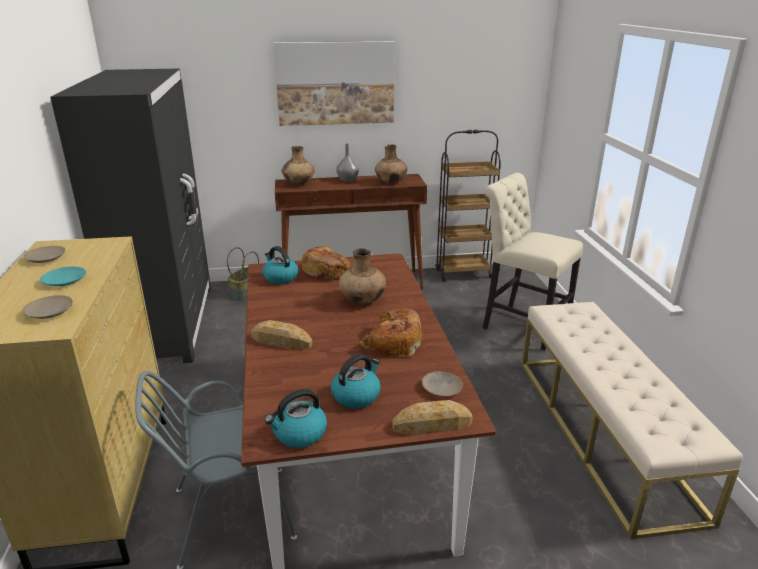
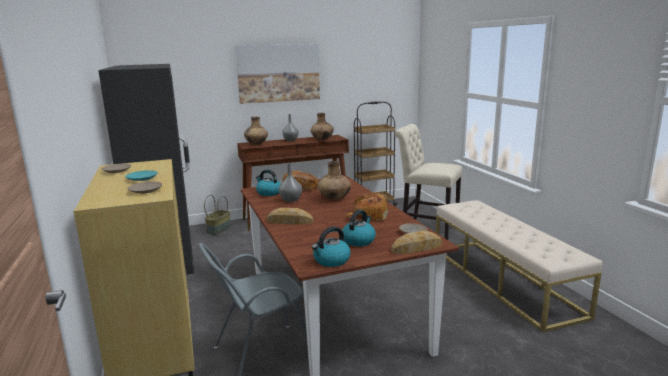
camera: 10 degrees left, 10 degrees down
(302, 296) = (290, 200): none -> grey vase

